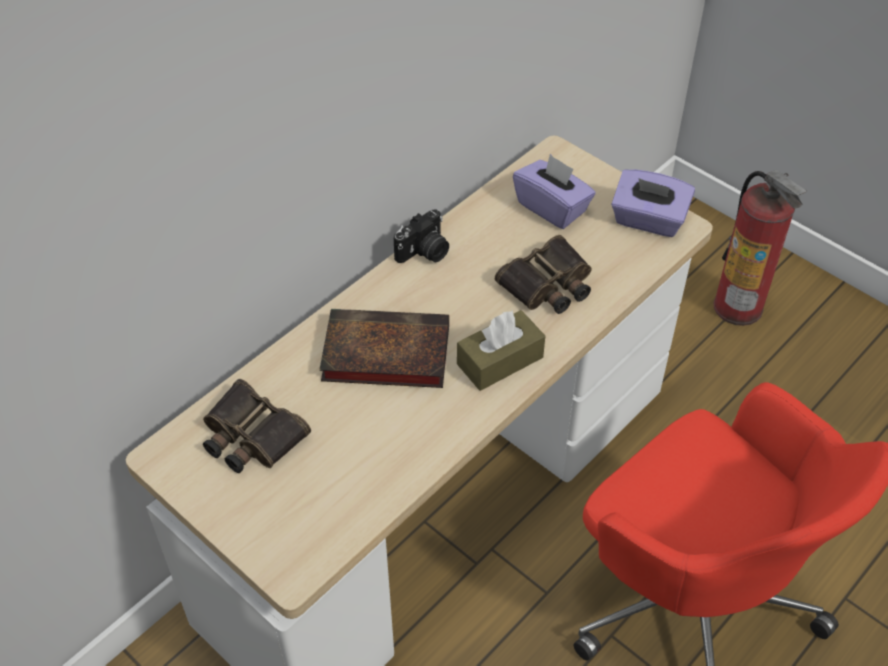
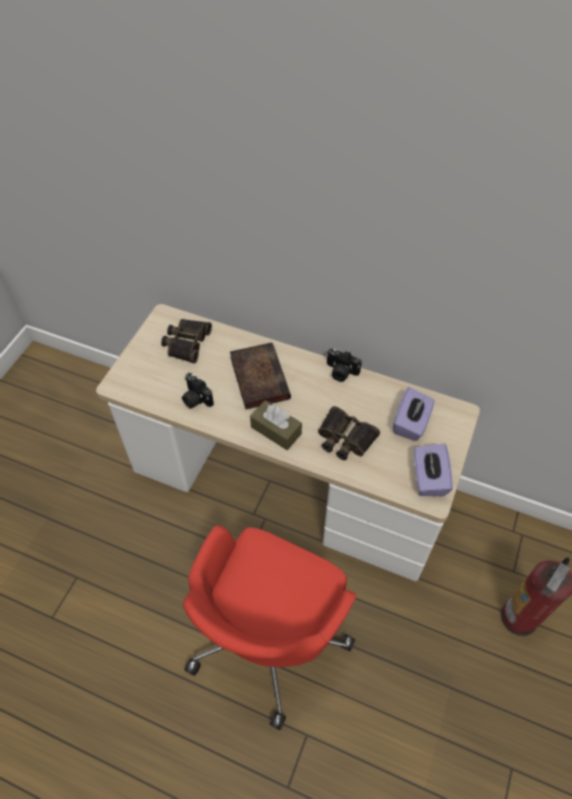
camera: 70 degrees right, 5 degrees up
(387, 452) = (195, 399): none -> camera

